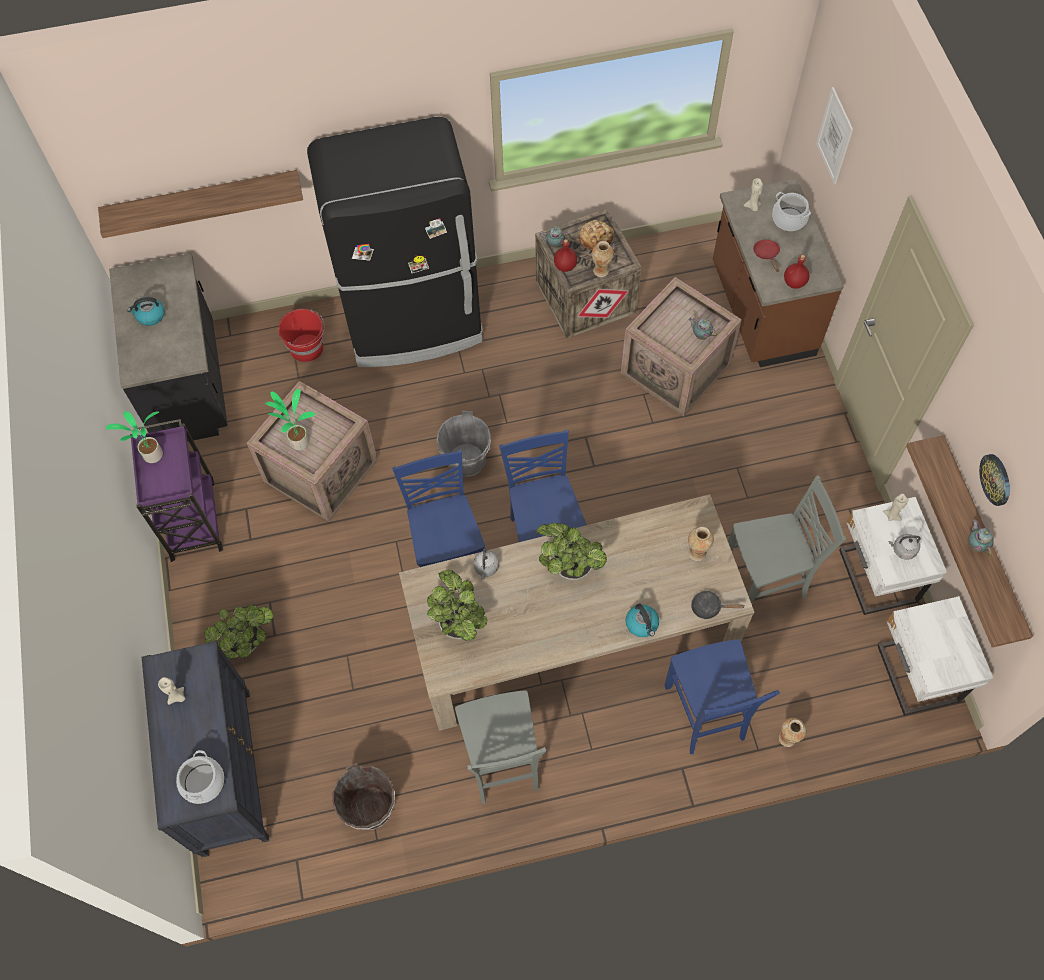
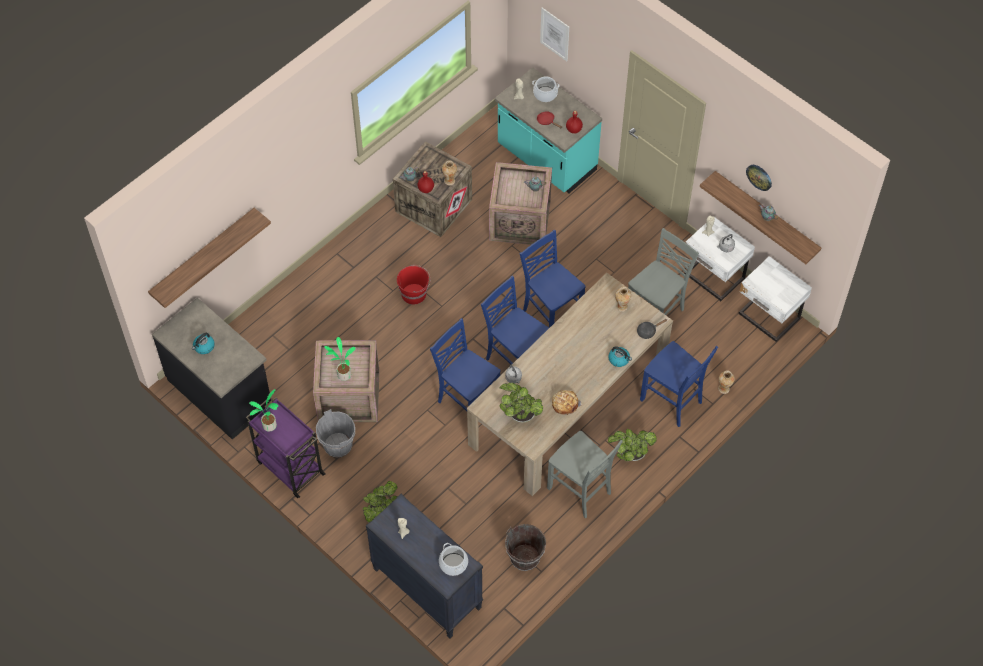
camera: 35 degrees left, 5 degrees down
(307, 348) = (280, 328): red bucket -> red bucket (414, 293)
(414, 322) = (337, 277): black fridge -> none
(466, 461) = (434, 341): grey bucket -> grey bucket (337, 445)
(569, 565) = (558, 351): potted plant -> potted plant (630, 454)
(596, 239) = (432, 163): bread -> bread (565, 404)
(629, 508) = (550, 315): none -> blue chair
(760, 311) = (546, 159): brown counter -> turquoise counter

